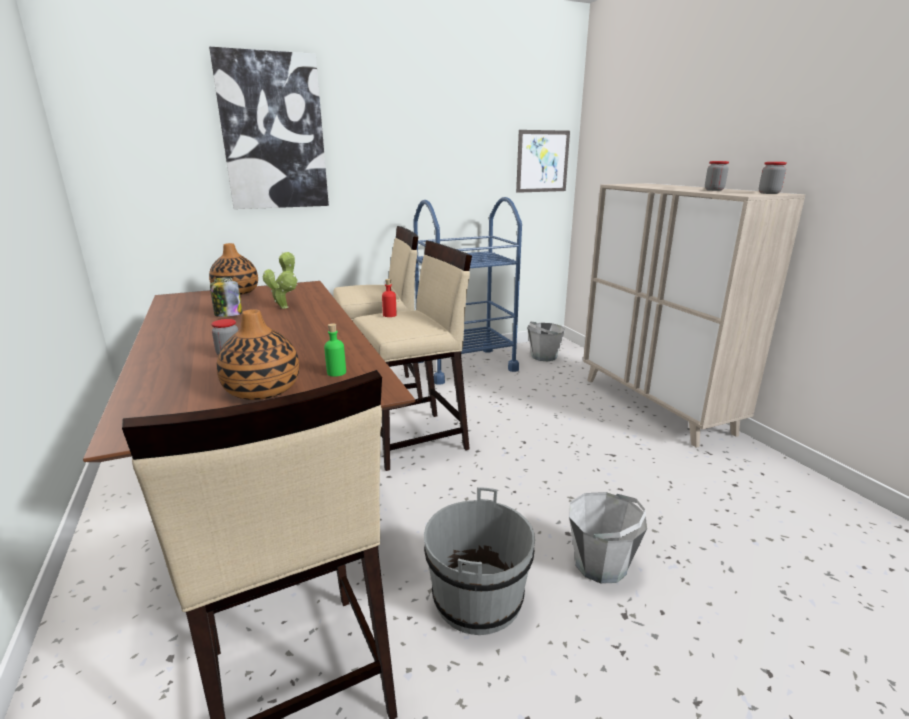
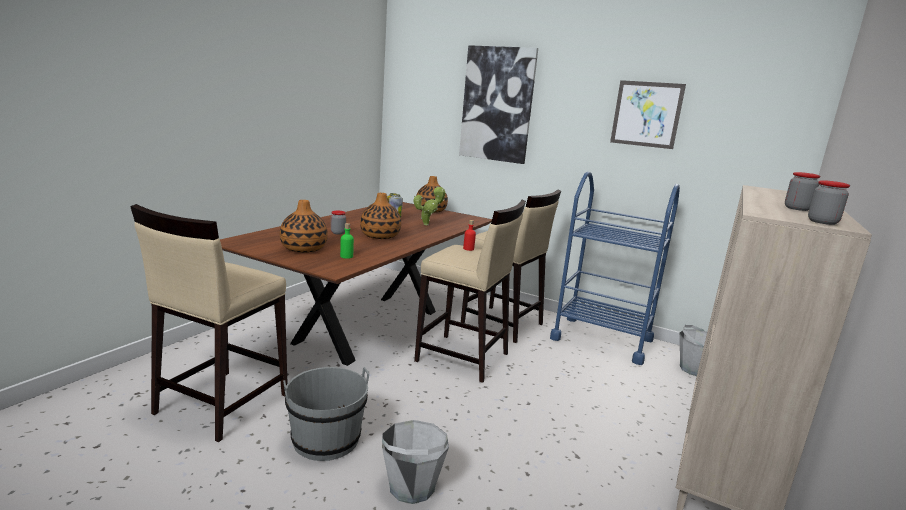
camera: 50 degrees right, 5 degrees down
(287, 337) = (380, 236): none -> vase
(542, 161) = (763, 155): picture -> picture (646, 114)

